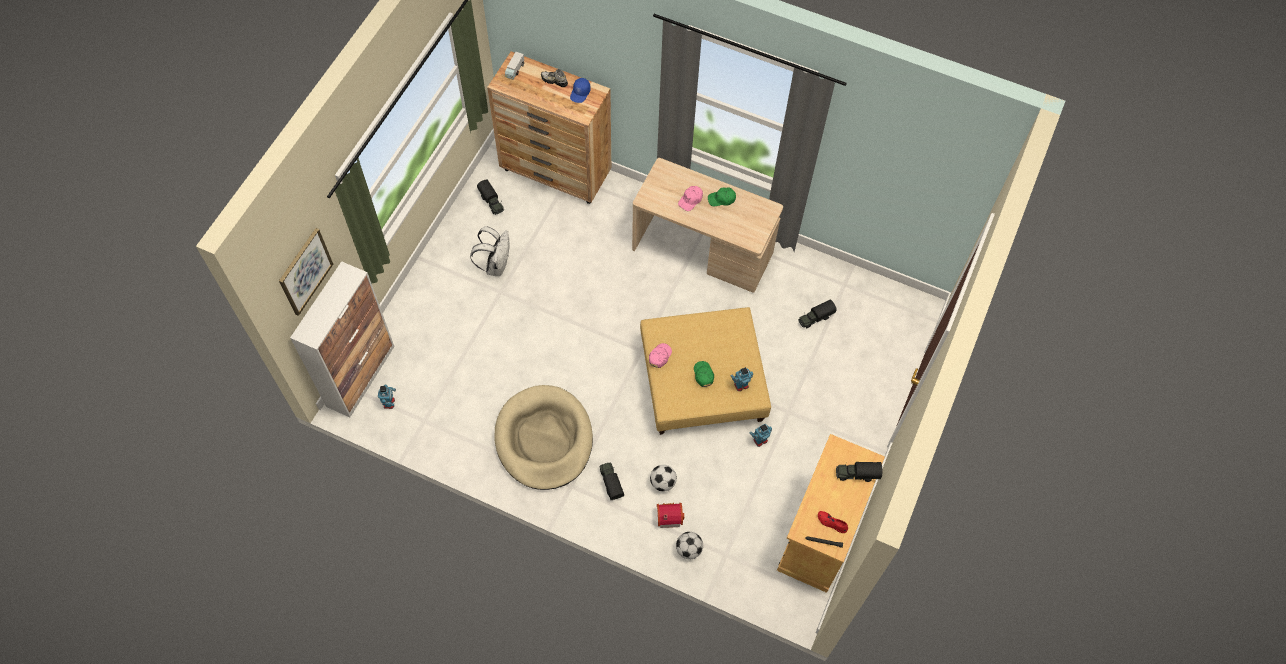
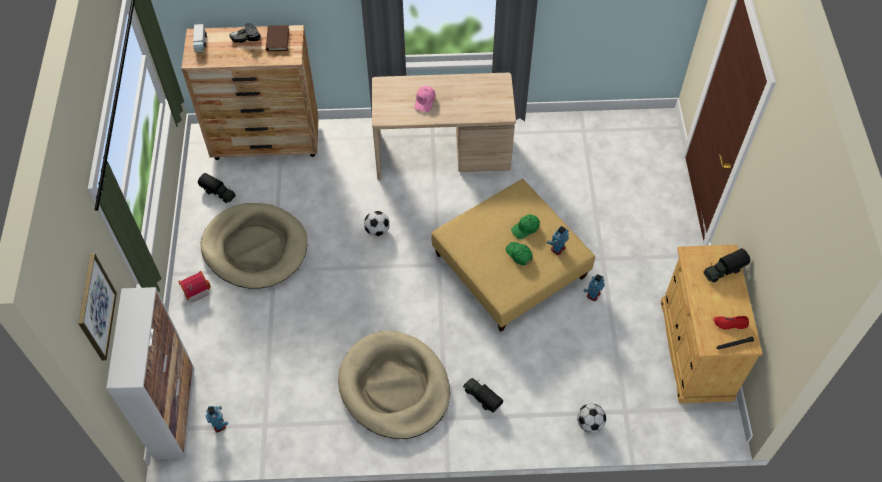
camera: 25 degrees left, 5 degrees down
(496, 265) = (255, 248): white backpack -> beige dog bed
(580, 93) = (277, 39): blue cap -> brown book
(659, 356) = (469, 256): pink cap -> none
(662, 482) = (529, 374): football -> football (377, 230)
(668, 516) = (553, 402): toy house -> toy house (195, 290)
(721, 199) = (452, 89): green cap -> green cap (525, 228)
(815, 318) = (576, 169): toy truck -> none

